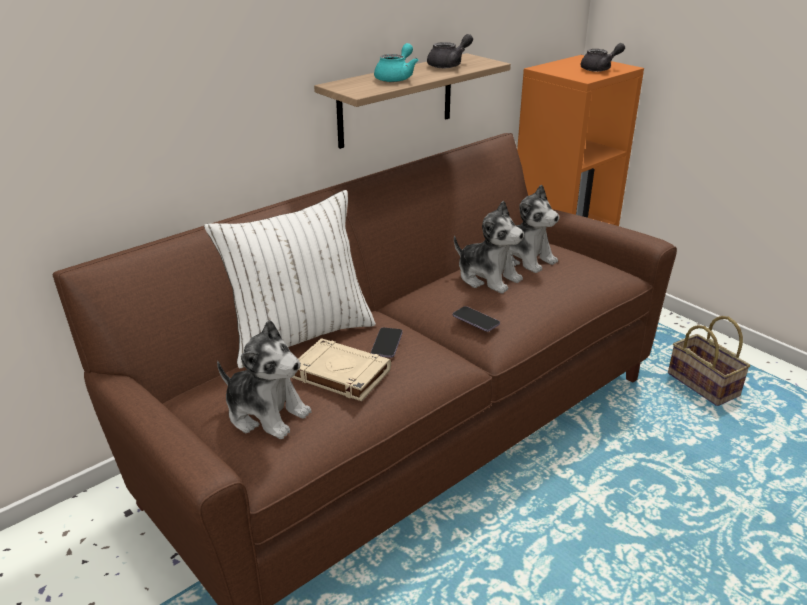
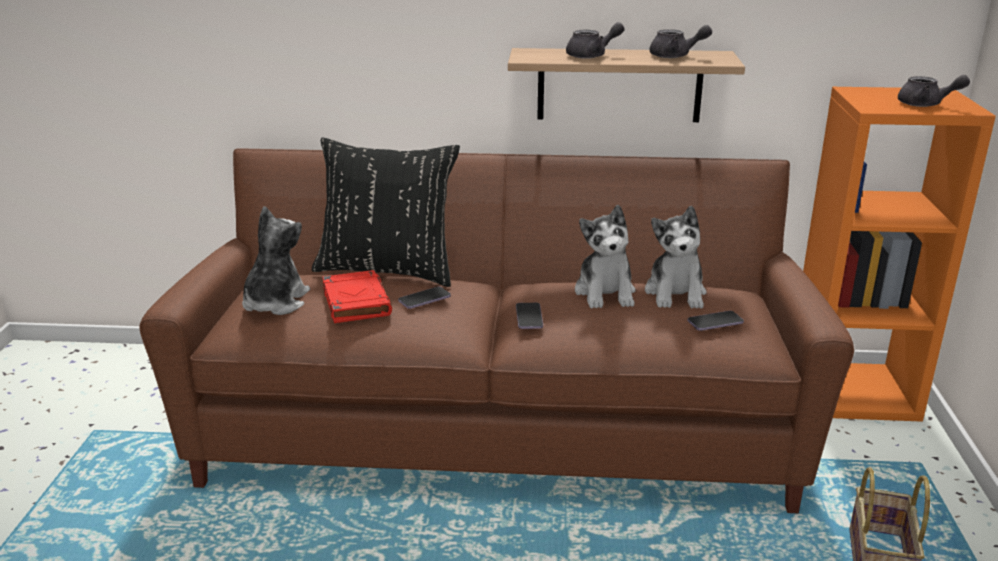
camera: 45 degrees right, 5 degrees down
(266, 413) = (275, 303): plush toy -> plush toy turned 150 degrees counterclockwise
(299, 335) = (387, 270): white pillow -> black pillow
(340, 374) = (355, 302): beige book -> red book
(396, 78) = (592, 56): turquoise teapot -> grey teapot
(582, 268) = (715, 322): none -> phone

